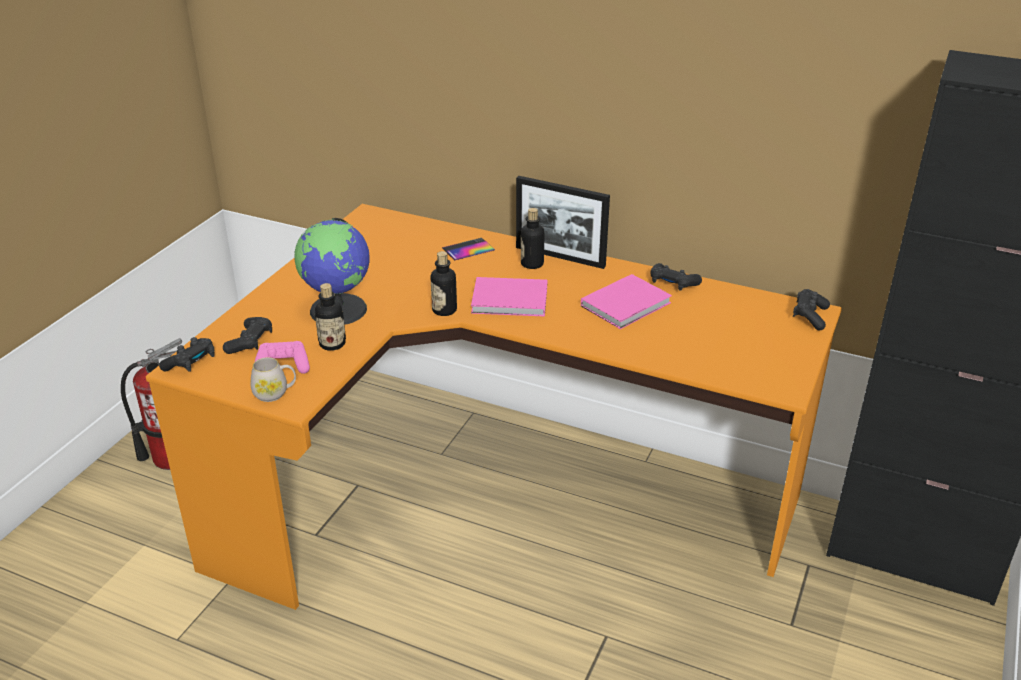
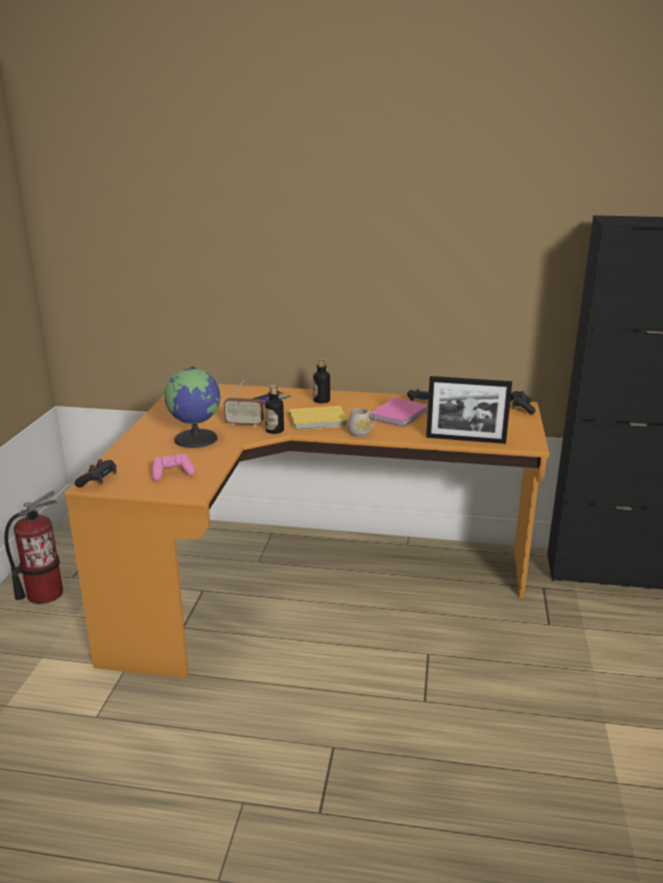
camera: 15 degrees left, 10 degrees down
(250, 342) = (138, 463): black game controller -> none
(275, 393) = (175, 489): white mug -> white mug (361, 432)
(332, 344) = (203, 457): bottle -> none
(410, 293) = (244, 424): none -> radio
(512, 301) = (319, 421): pink book -> yellow book
(560, 257) = (338, 395): picture frame -> picture frame (465, 439)

